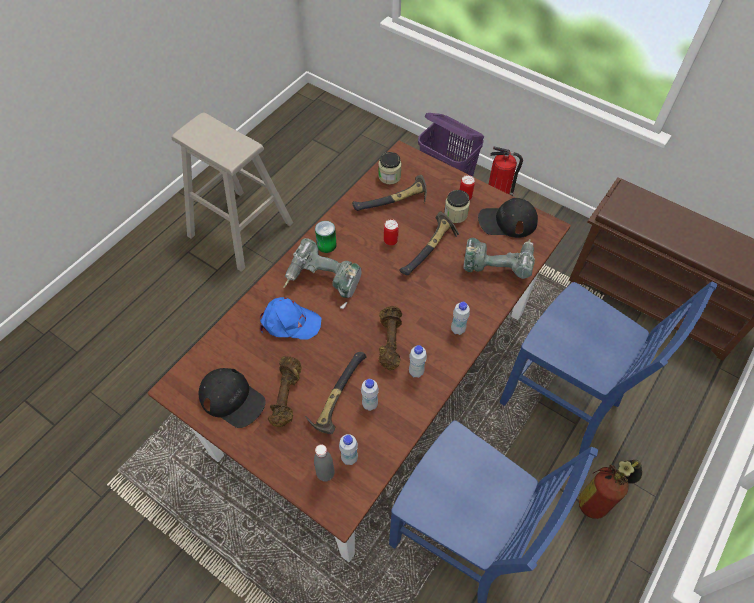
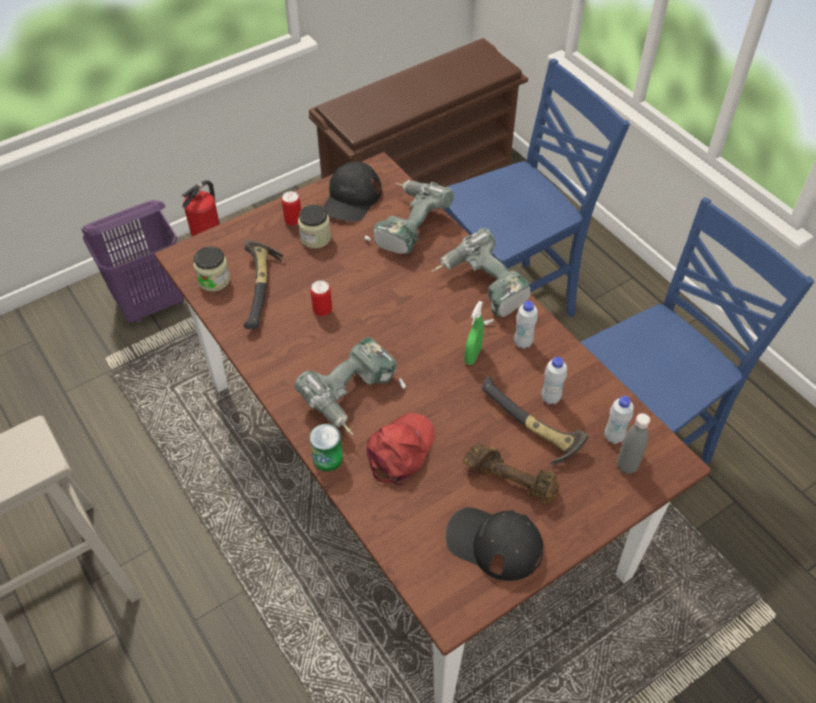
camera: 70 degrees left, 5 degrees down
(232, 399) = (494, 543): black cap -> black cap turned 120 degrees counterclockwise
(289, 322) = (400, 450): blue cap -> red cap
(326, 245) = (293, 378): can -> can (327, 458)
(389, 342) = (473, 355): brown dumbbell -> green spray bottle
(430, 250) = (357, 277): hammer -> none
(458, 329) = (481, 289): white bottle -> power drill
(600, 497) = (621, 319): fire extinguisher -> none

